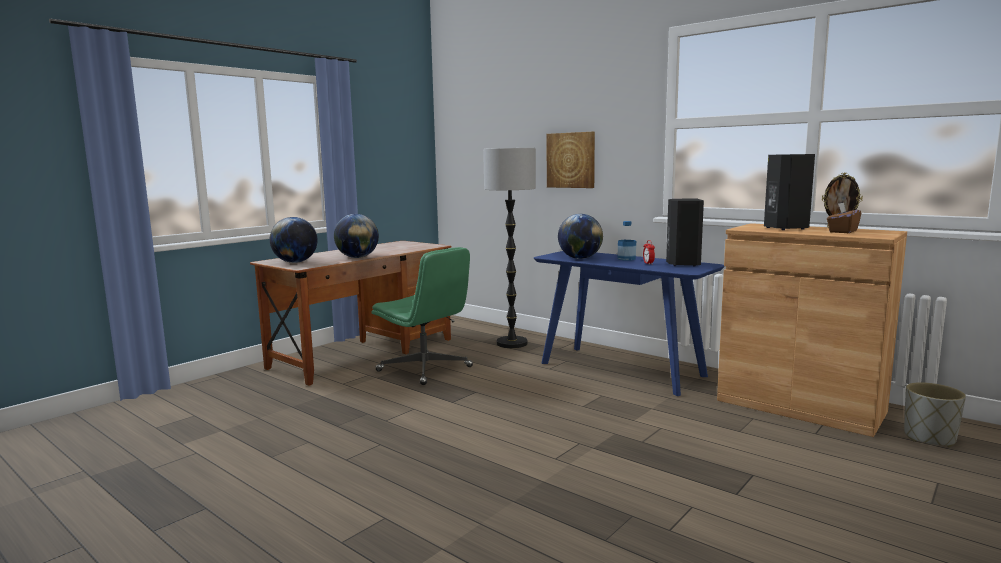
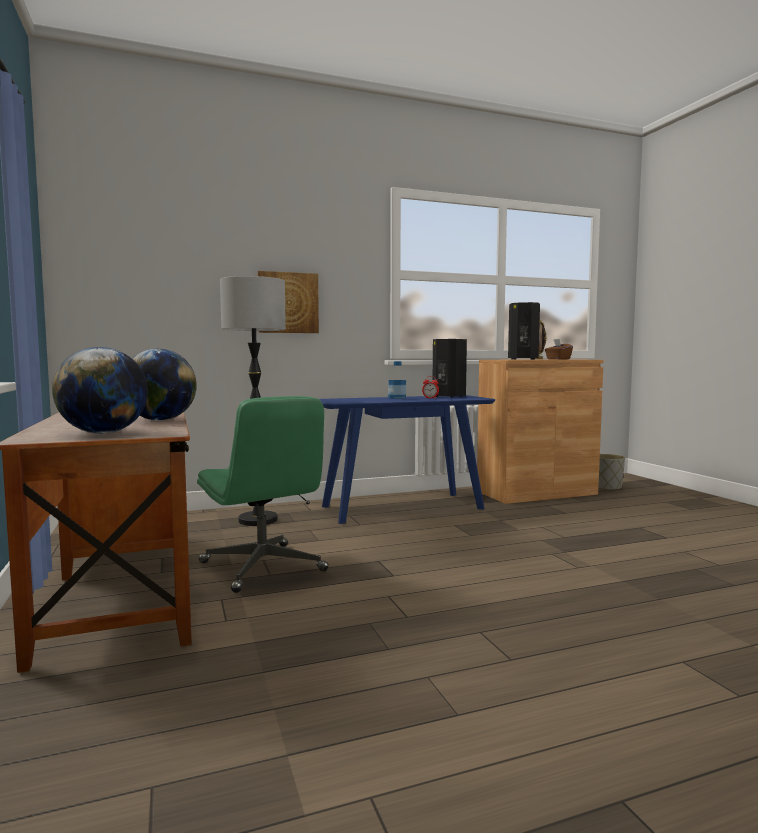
camera: 60 degrees left, 5 degrees down
(425, 369) = (263, 567): green office chair -> green office chair turned 75 degrees clockwise
(580, 258) = (368, 401): globe -> none

